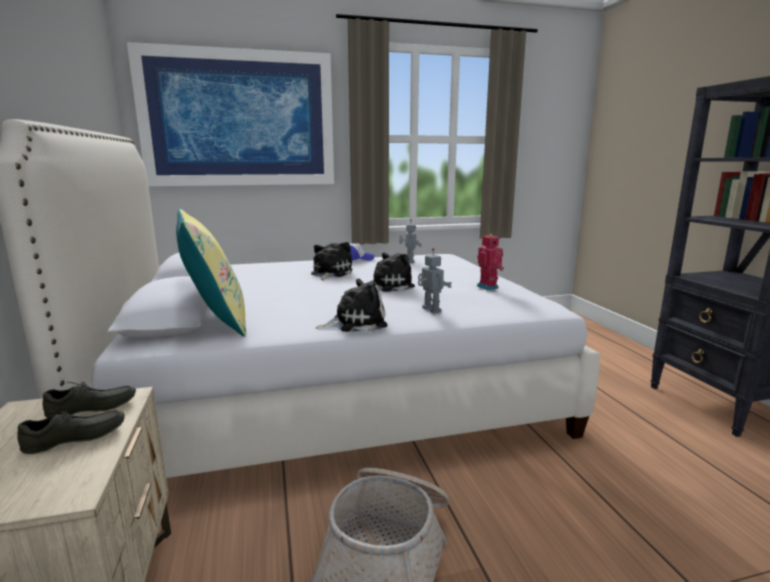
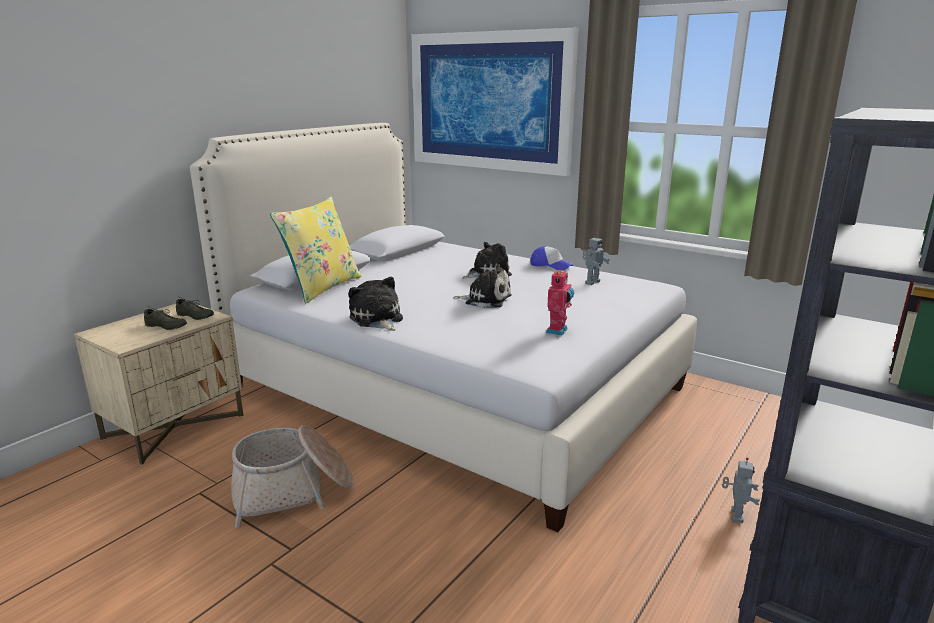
camera: 50 degrees right, 5 degrees up
(355, 322) = (377, 319): plush toy -> plush toy turned 150 degrees counterclockwise
(430, 310) = (445, 330): toy robot -> toy robot (735, 515)

